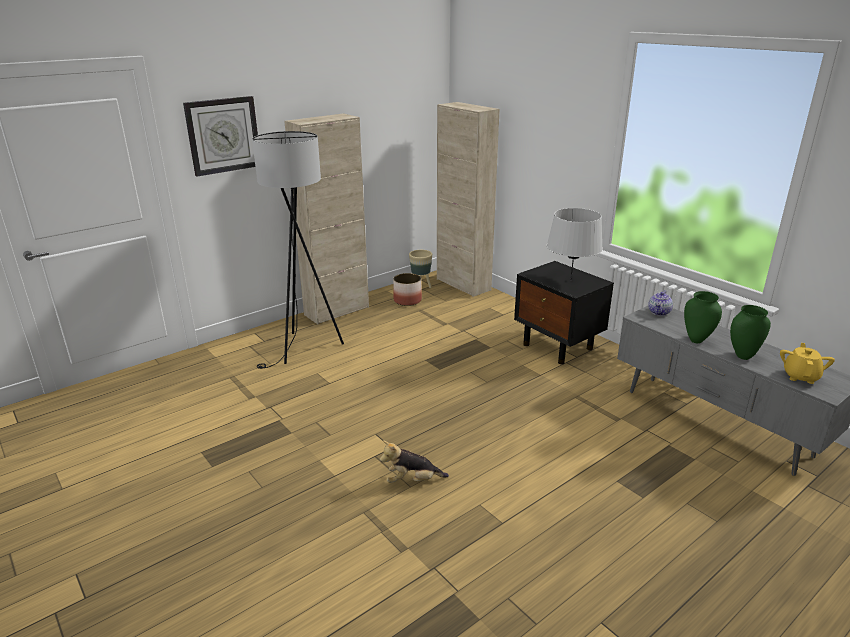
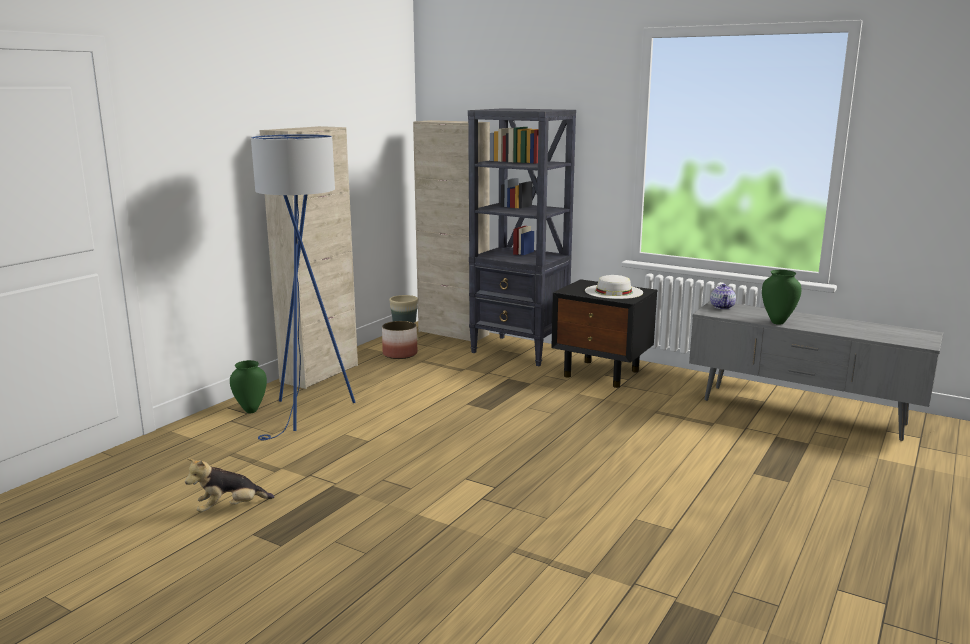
camera: 20 degrees left, 10 degrees down
(223, 135) = (191, 144): wall clock -> none
(304, 349) = (308, 414): black floor lamp -> blue floor lamp
(412, 480) = (544, 512): plush toy -> plush toy (230, 508)
(504, 311) = (520, 351): none -> black bookcase
(571, 280) = (613, 291): grey table lamp -> white hat
(742, 355) = (828, 328): green vase -> green vase (251, 410)
(800, 376) = (890, 335): yellow teapot -> none

